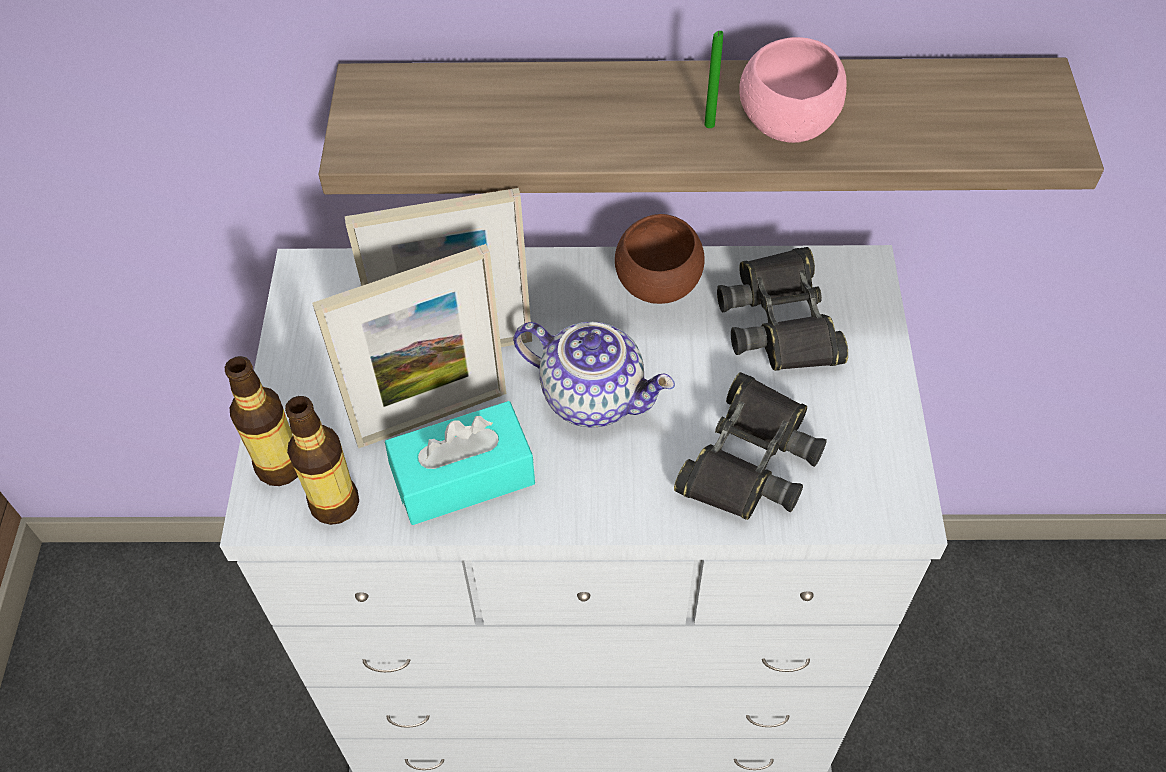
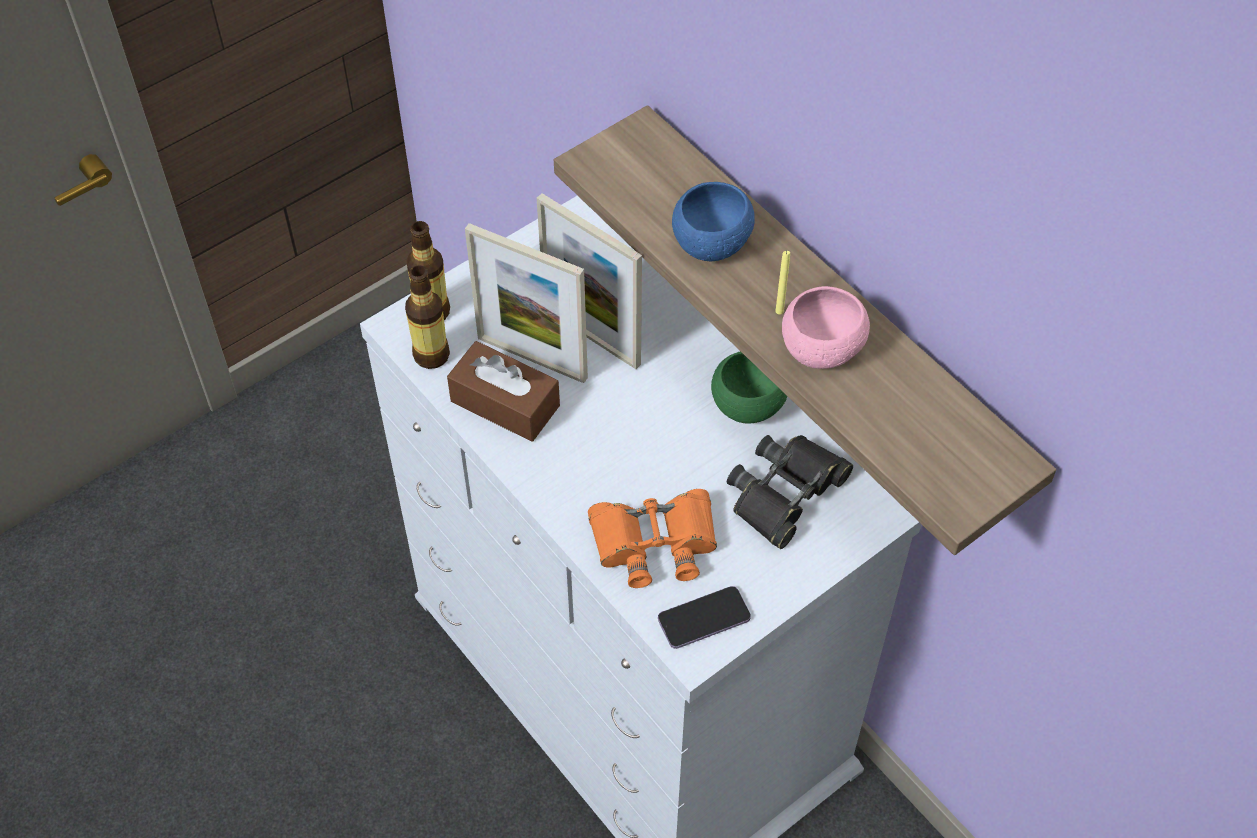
camera: 50 degrees right, 0 degrees up
(463, 477) = (505, 403): turquoise tissue box -> brown tissue box
(572, 122) = (711, 244): none -> blue bowl
(594, 395) = (625, 429): teapot -> none
(658, 284) = (748, 405): brown bowl -> green bowl
(709, 124) = (779, 311): green candle -> yellow candle
(749, 459) = (654, 542): black binoculars -> orange binoculars
(872, 476) = (704, 619): none -> phone

